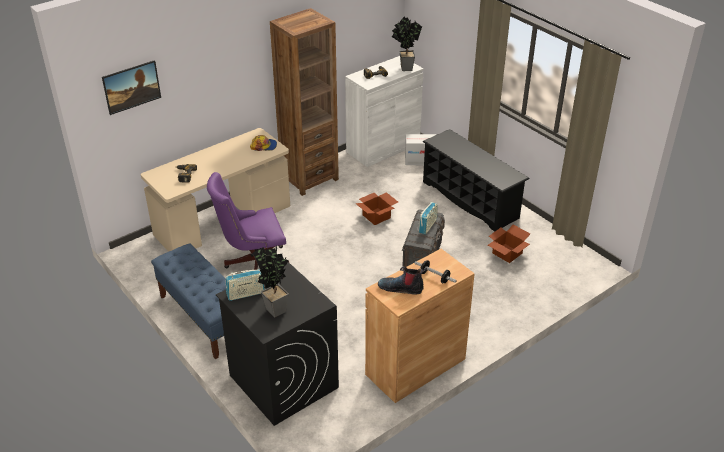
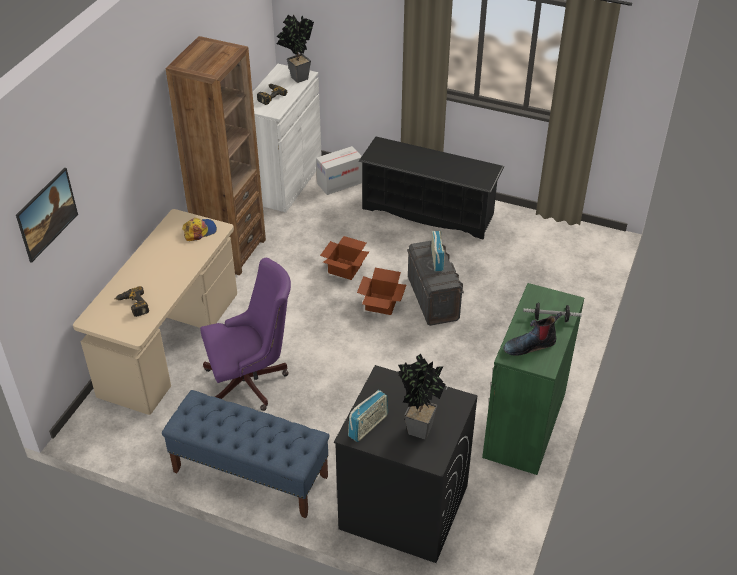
camera: 30 degrees left, 5 degrees up
(253, 263) = (251, 382): purple office chair -> purple office chair turned 150 degrees counterclockwise
(415, 366) = (524, 425): brown cabinet -> green cabinet
(506, 253) = (512, 259): cardboard box -> cardboard box (380, 304)

